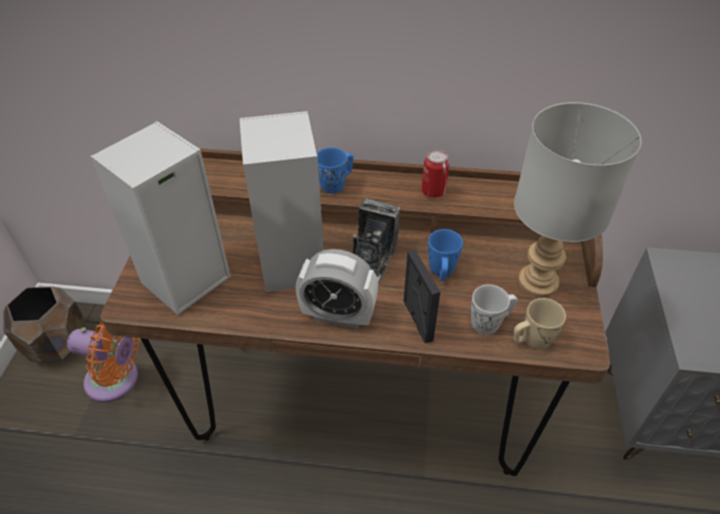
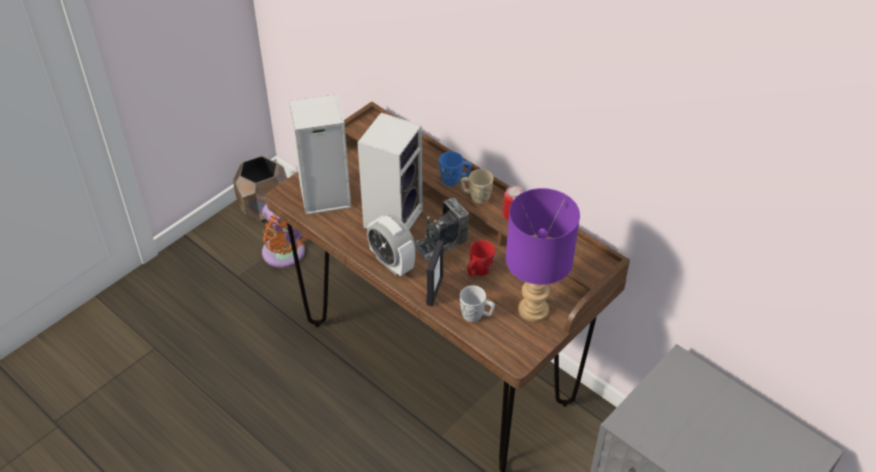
camera: 35 degrees right, 0 degrees up
(441, 272) = (478, 271): blue mug -> red mug
(531, 340) = (490, 338): beige mug -> beige mug (476, 197)
(537, 283) = (532, 310): grey table lamp -> purple table lamp

